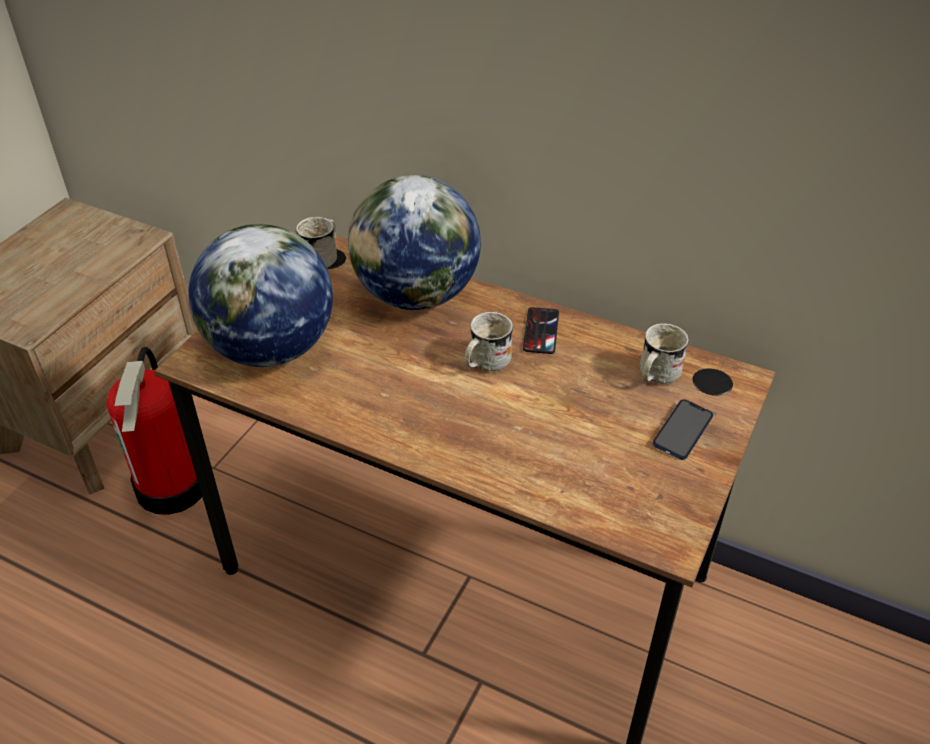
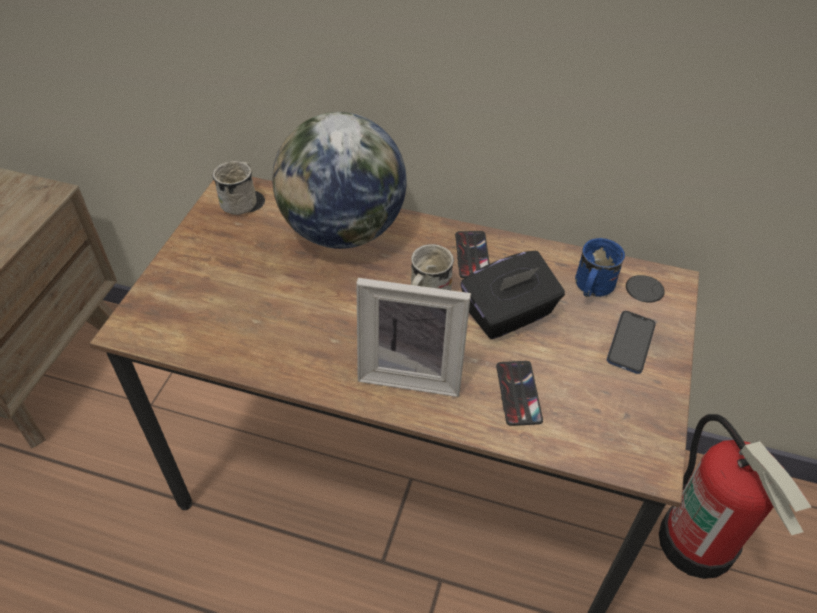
camera: 10 degrees left, 5 degrees up
(173, 487) = (114, 429): fire extinguisher -> fire extinguisher (698, 542)
(270, 349) = (208, 305): globe -> none
(453, 430) = (411, 371): none -> picture frame
(554, 463) = (518, 393): none -> phone
(564, 390) = (509, 314): none -> black tissue box
(655, 375) = (591, 288): white mug -> blue mug

